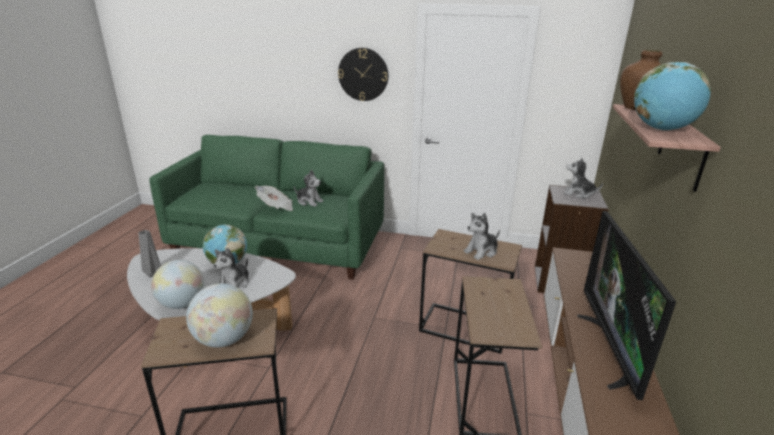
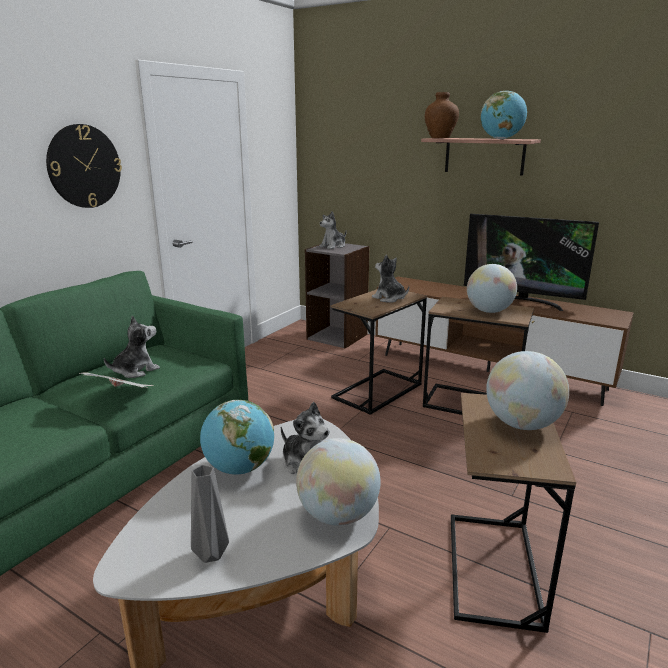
camera: 70 degrees left, 5 degrees down
(481, 251) = (389, 298): plush toy -> plush toy turned 150 degrees clockwise
(494, 312) = (489, 311): none -> globe

